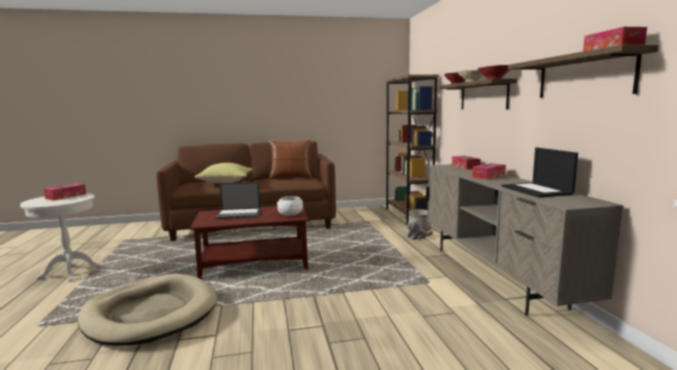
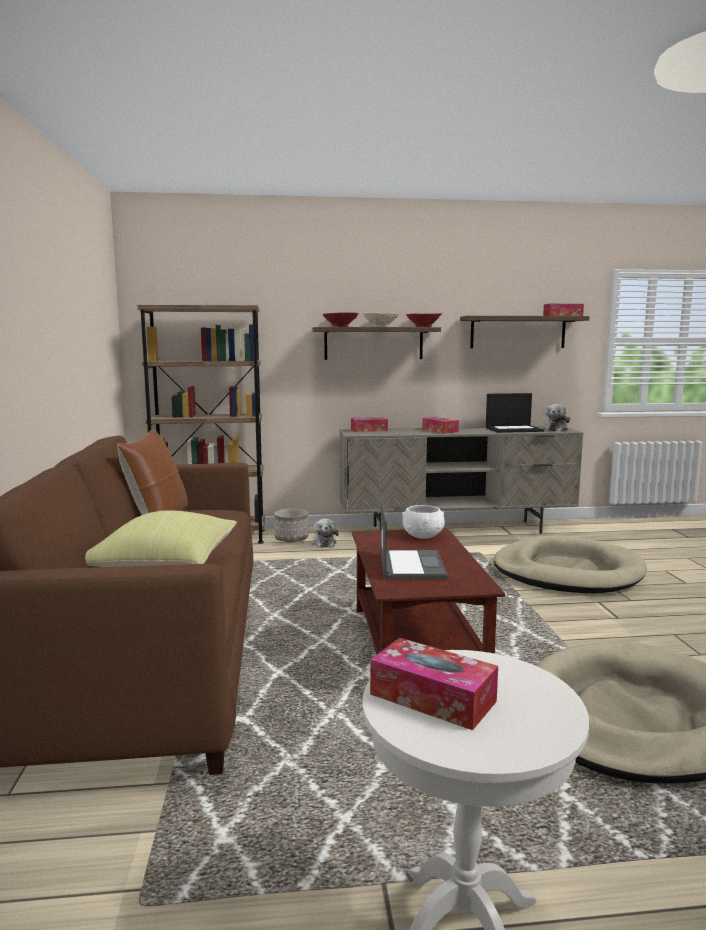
camera: 85 degrees left, 0 degrees up
(396, 318) = (567, 572): none -> beige dog bed
(571, 201) = (556, 429): none -> plush toy

